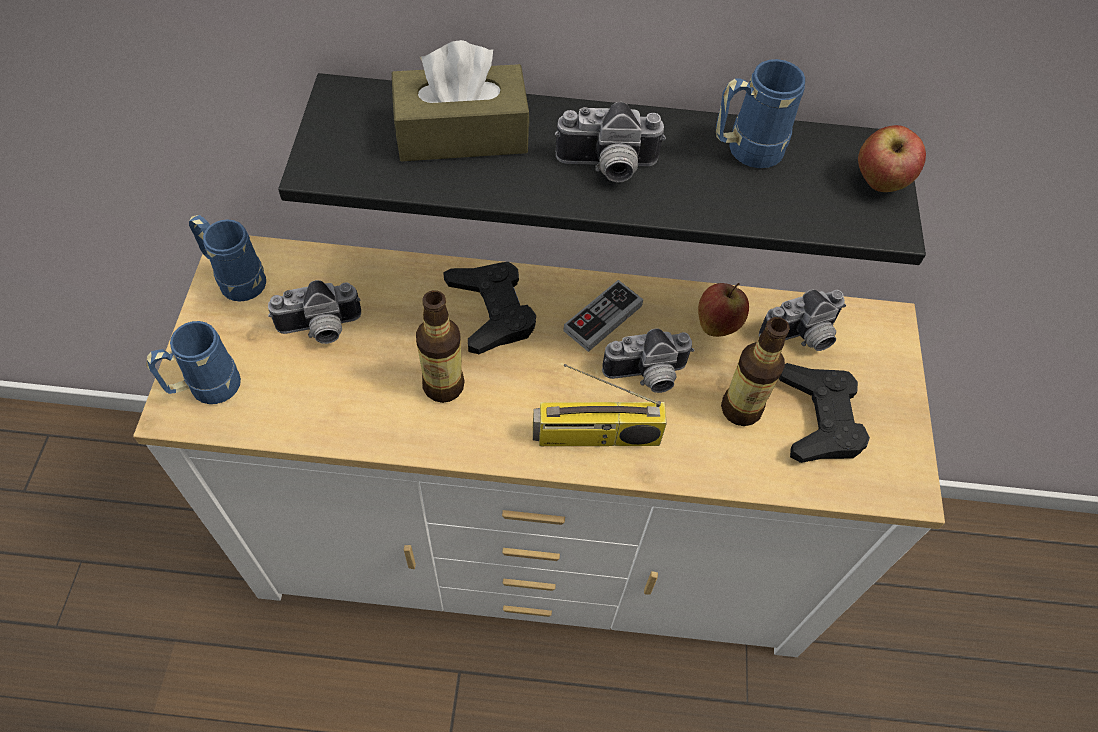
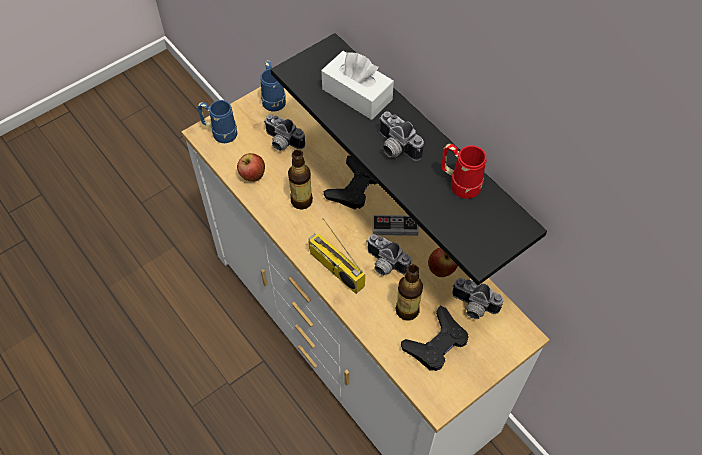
camera: 50 degrees right, 0 degrees up
(461, 134) = (357, 94): brown tissue box -> white tissue box
(744, 151) = (459, 184): blue mug -> red mug
(879, 183) = (500, 240): apple -> apple (252, 176)

